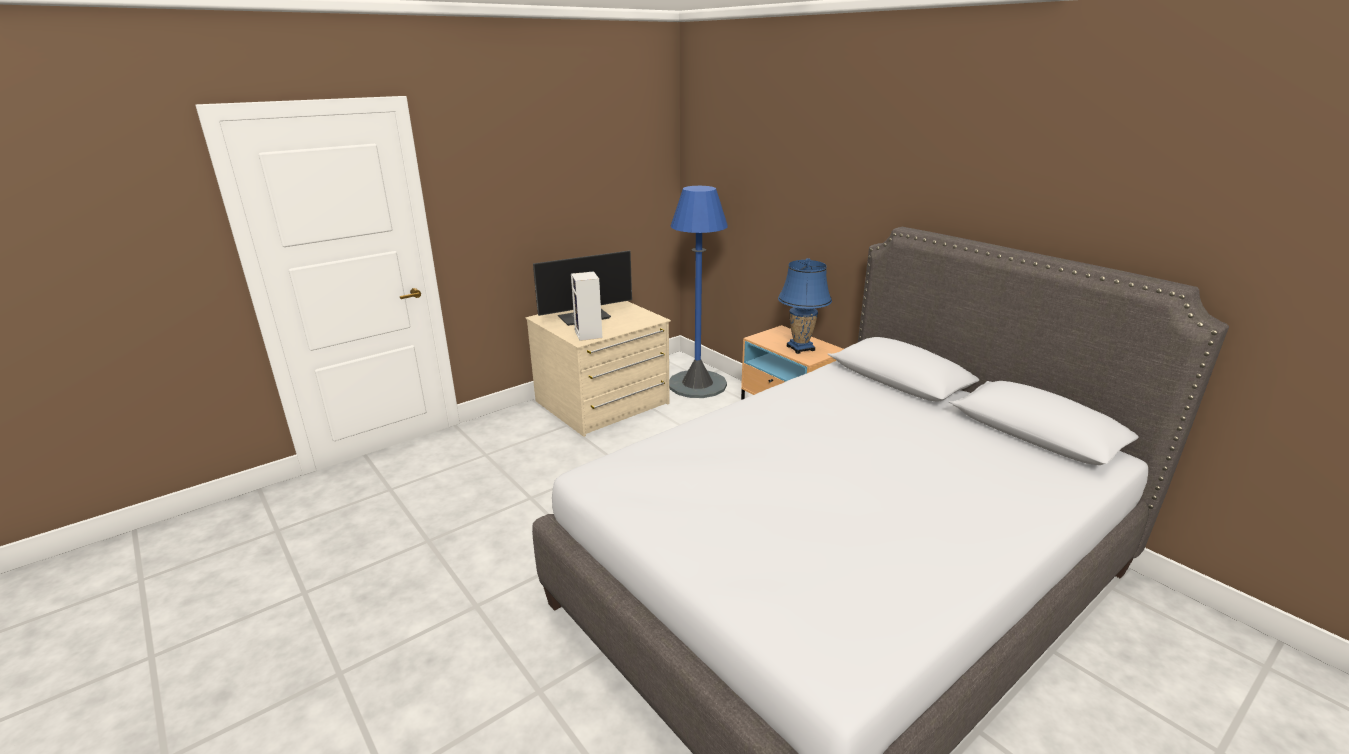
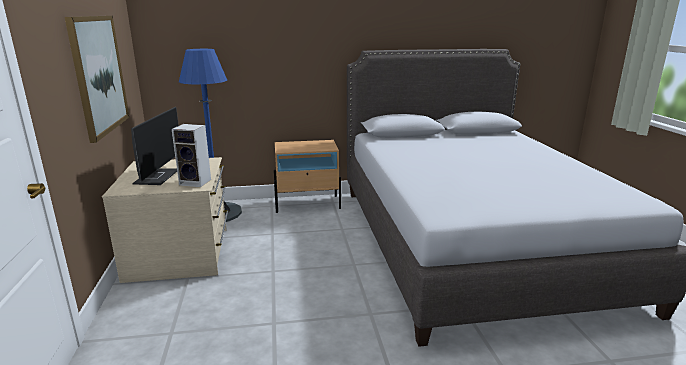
camera: 60 degrees left, 5 degrees down
(571, 204) = (99, 74): none -> picture
(800, 348) = (314, 146): blue table lamp -> none

